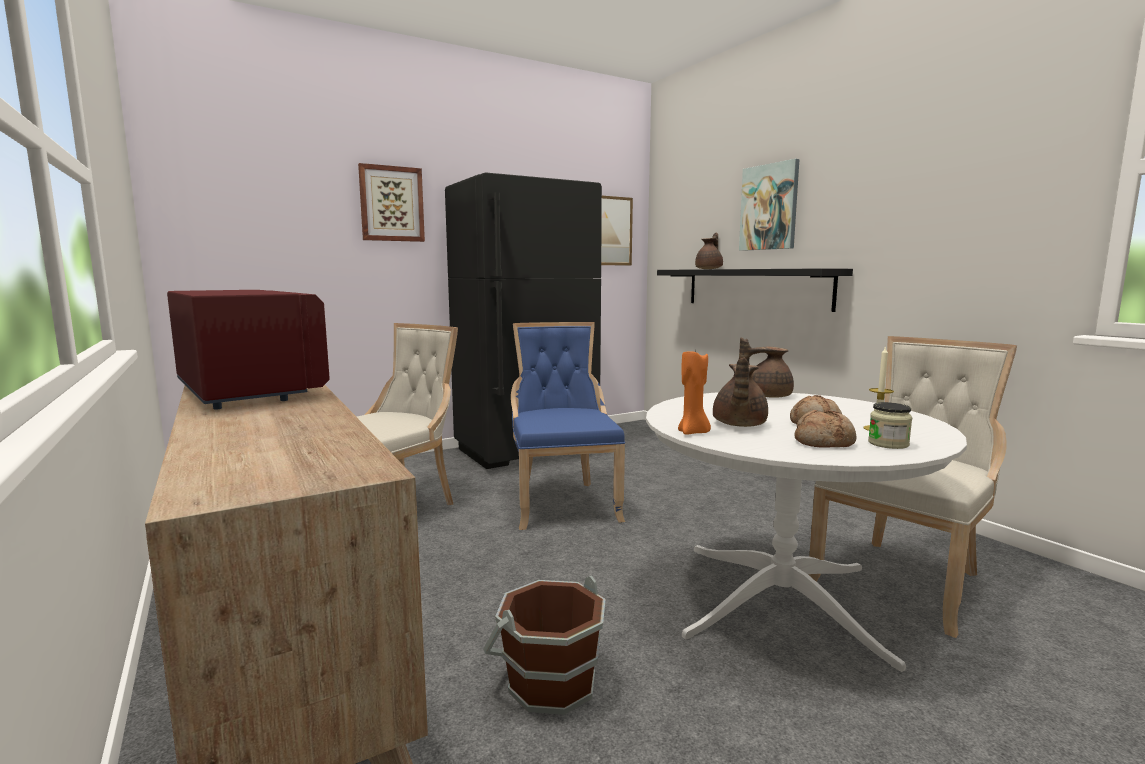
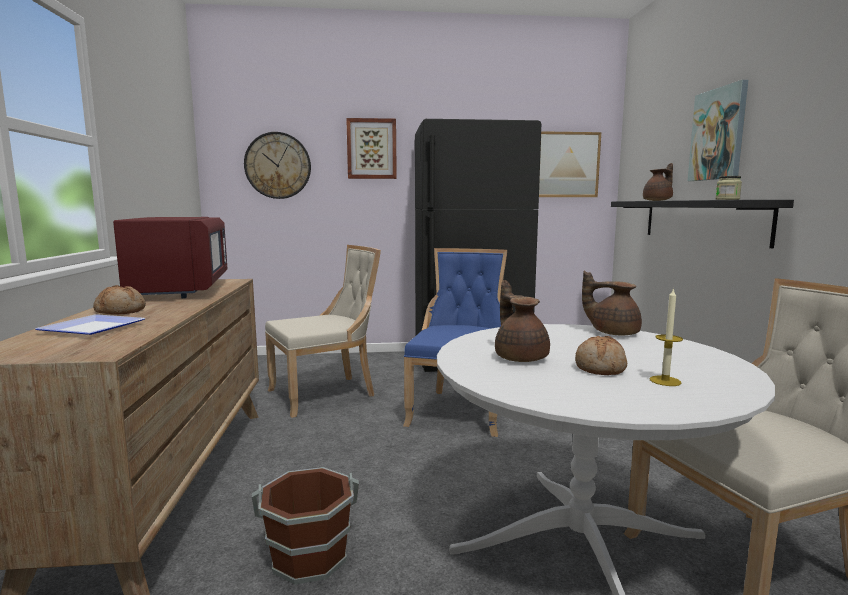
camera: 25 degrees right, 0 degrees up
(265, 220) = (278, 165): none -> wall clock
(266, 448) = (92, 329): none -> plate
(693, 433) = (461, 359): orange candle -> none
(738, 425) = (520, 357): brown teapot -> brown teapot turned 120 degrees clockwise
(824, 442) = (571, 385): bread -> bread (121, 311)
(888, 444) = (642, 398): jar -> jar (727, 199)

